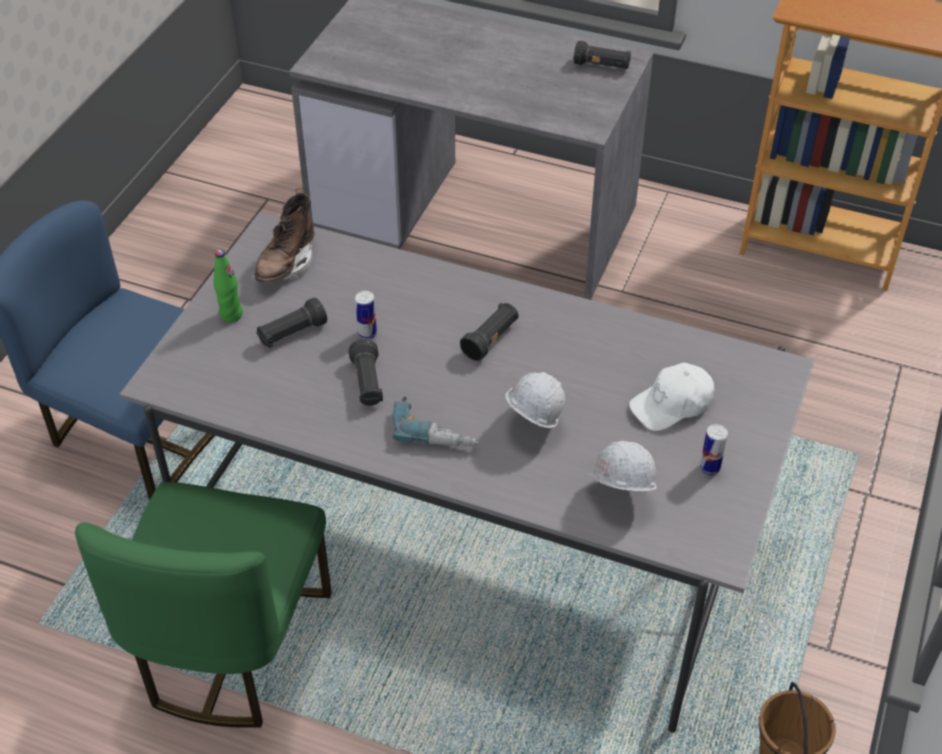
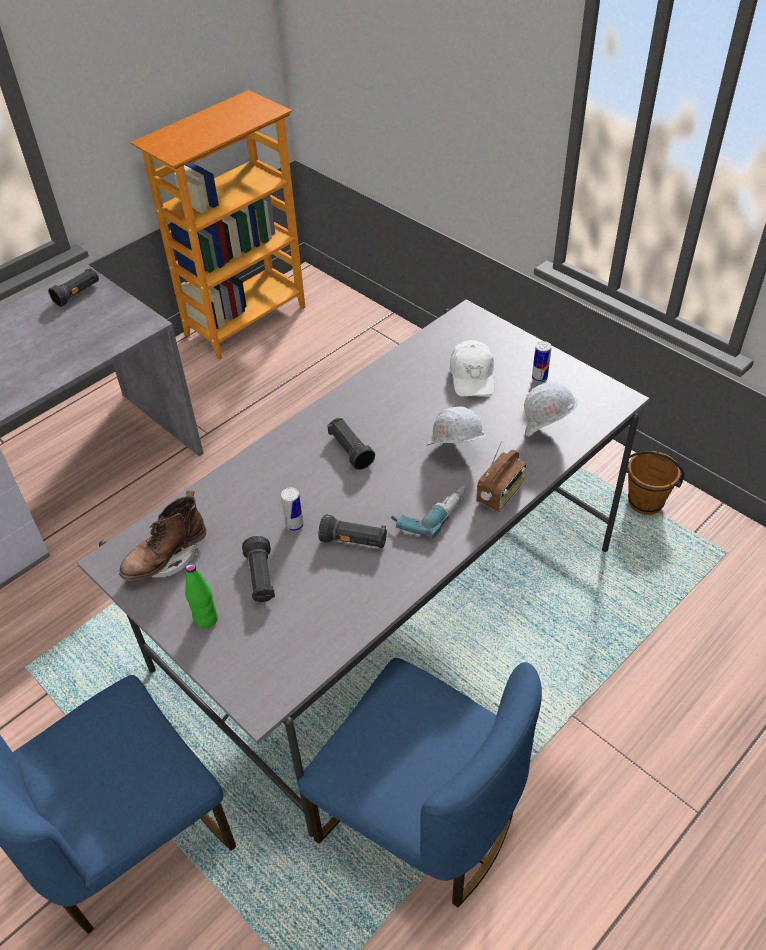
camera: 65 degrees left, 0 degrees up
(231, 647) = (420, 821): green chair -> blue chair
(286, 264) = (167, 559): brown boot -> brown boot turned 90 degrees clockwise
(492, 482) = (501, 494): none -> radio

